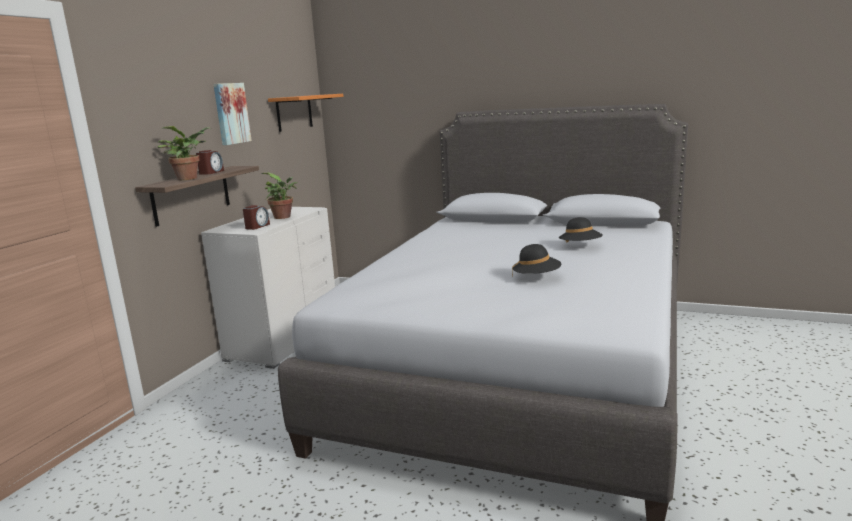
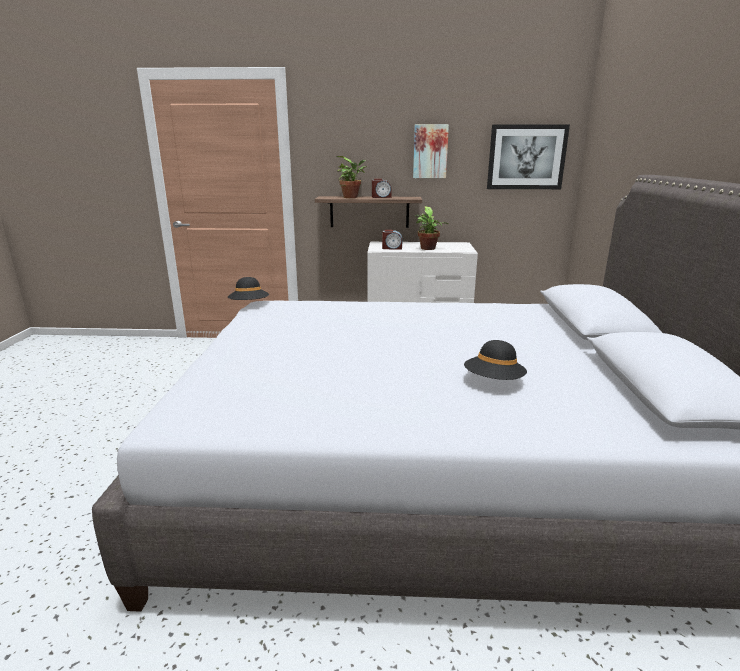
camera: 70 degrees right, 5 degrees up
(294, 113) = (526, 157): orange shelf -> picture
(536, 277) = (345, 365): black hat -> black hat (249, 305)

